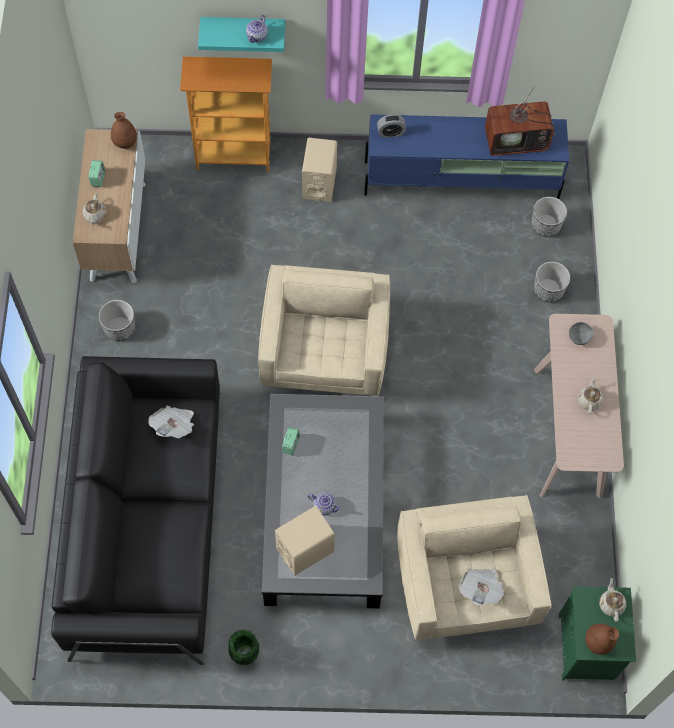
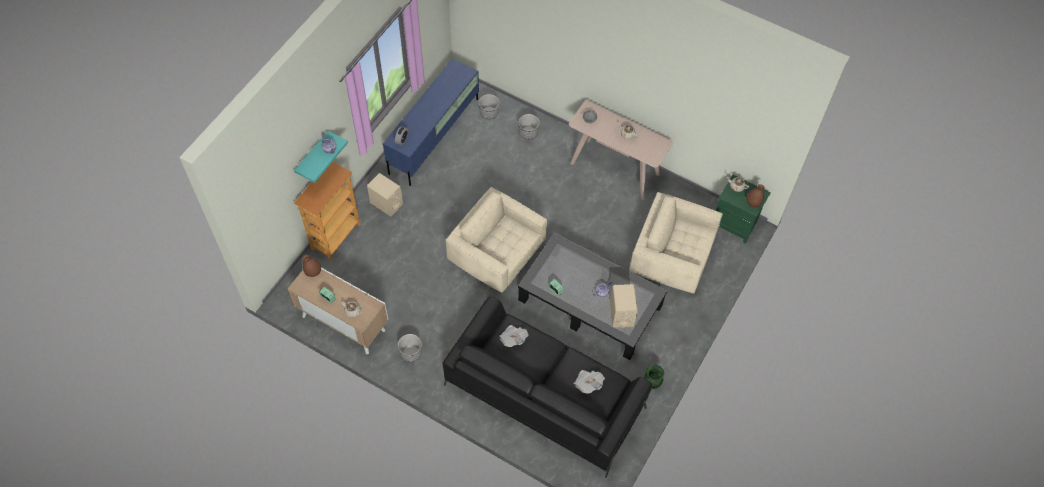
camera: 60 degrees left, 5 degrees down
(481, 589) = (691, 242): newspaper -> newspaper (588, 383)
(517, 139) = (449, 85): television -> none

